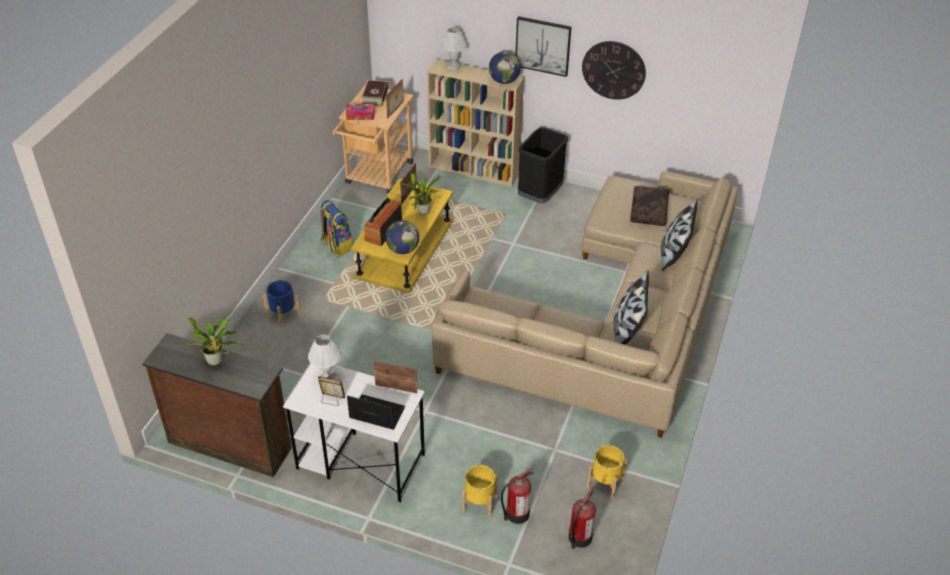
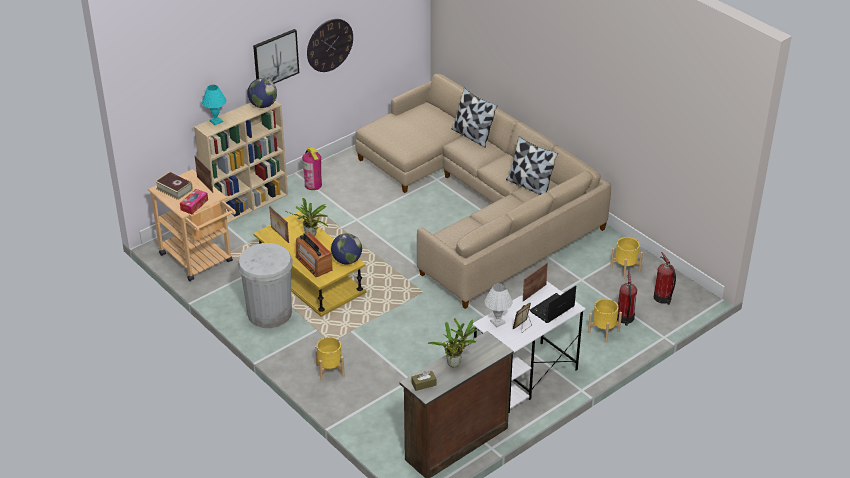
camera: 60 degrees left, 5 degrees down
(171, 351) = (423, 384): none -> brown tissue box
(283, 315) = (330, 370): blue planter -> yellow planter
(336, 245) = (269, 313): backpack -> white trash can
(454, 66) = (216, 121): white table lamp -> turquoise table lamp
(540, 196) = (313, 185): black trash can -> fire extinguisher
(649, 211) = (419, 127): brown pillow -> none

